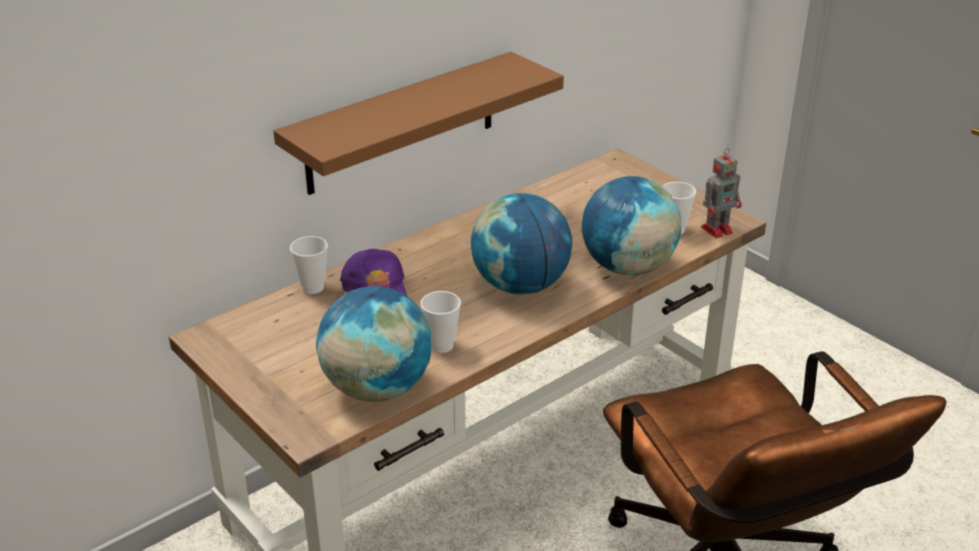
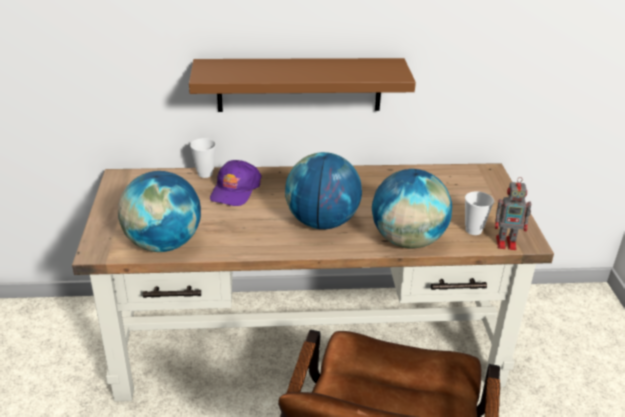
camera: 35 degrees right, 0 degrees up
(441, 345) = (229, 236): cup -> none

